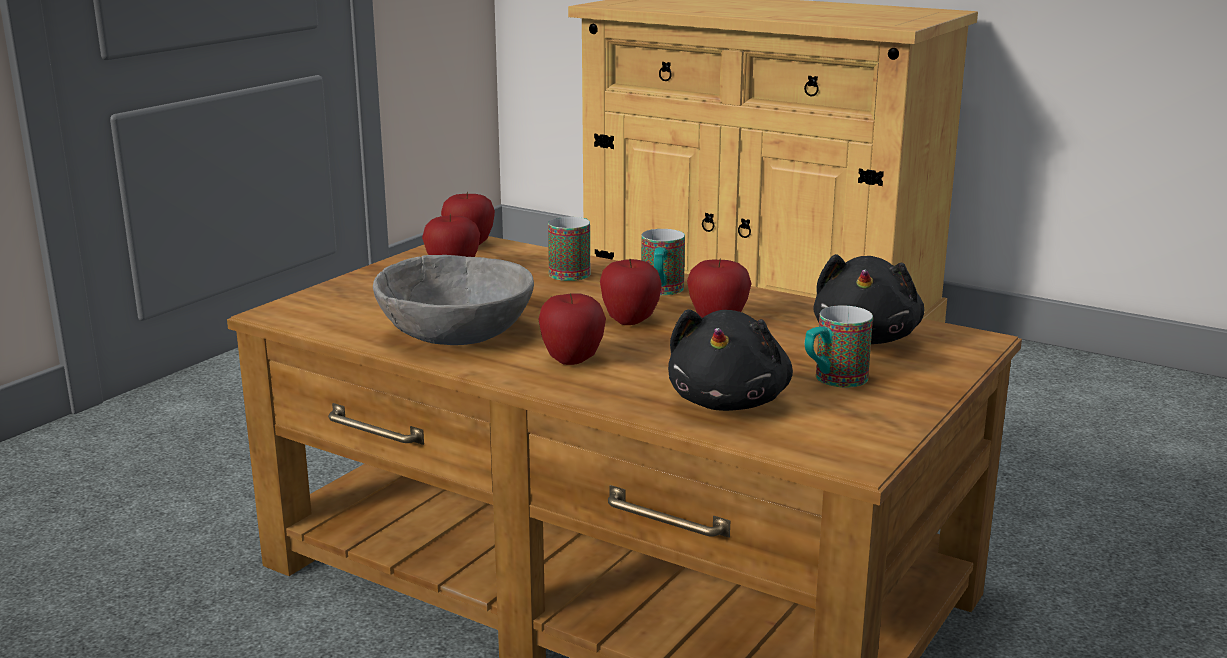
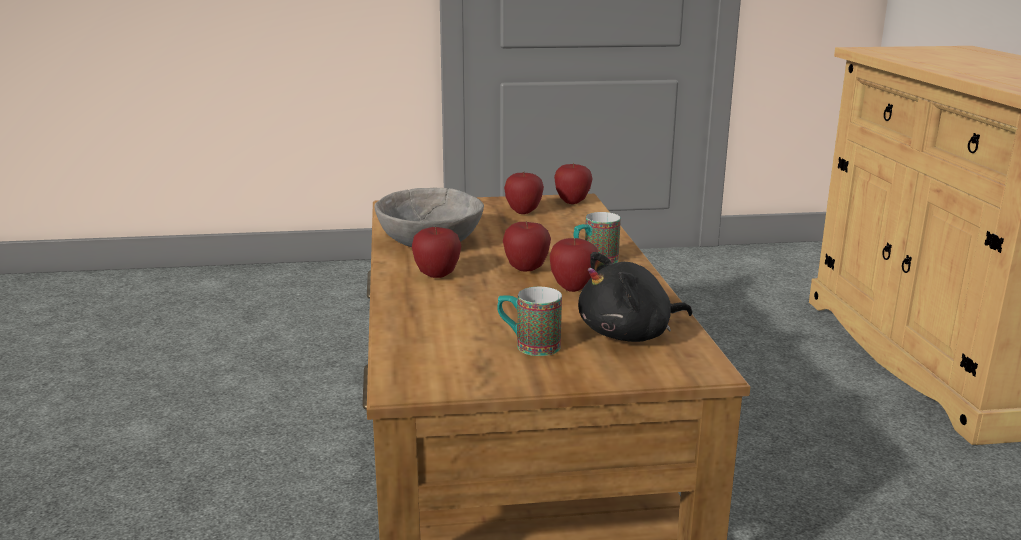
camera: 50 degrees right, 0 degrees up
(573, 272) = (582, 233): mug -> none
(729, 402) = (441, 328): black plush toy -> none

